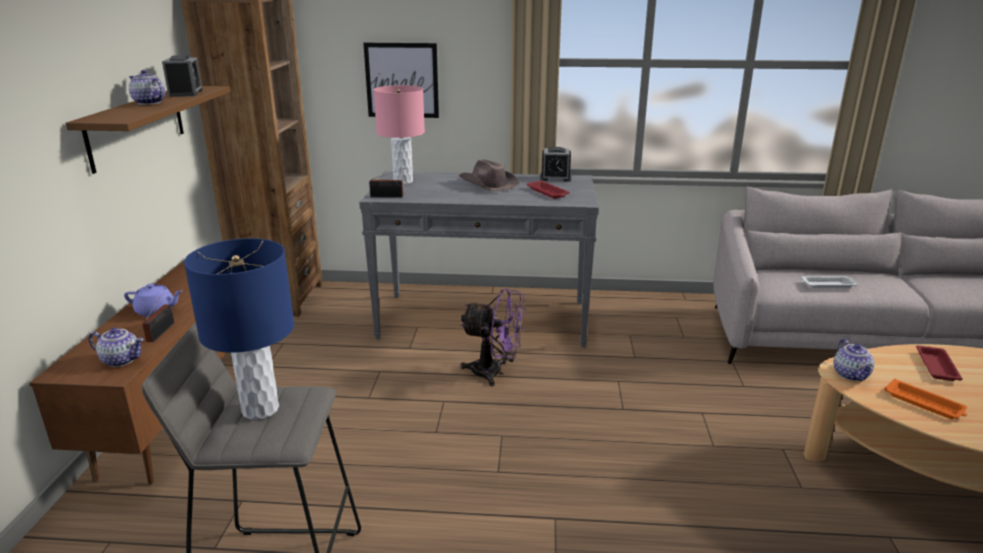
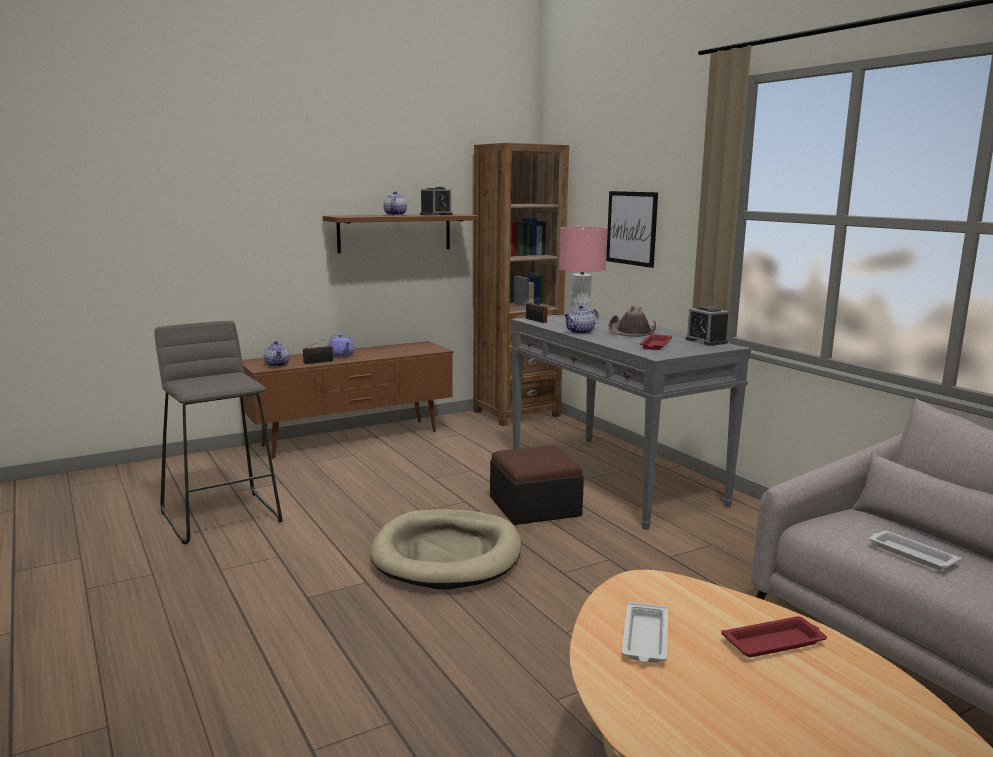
camera: 55 degrees right, 10 degrees down
(259, 409) = (218, 378): blue table lamp -> none
(494, 373) = (534, 506): purple fan -> ottoman
(542, 451) = (447, 554): none -> beige dog bed
(851, 375) = (650, 589): teapot -> teapot (580, 332)
(925, 404) = (645, 639): orange tray -> white tray

